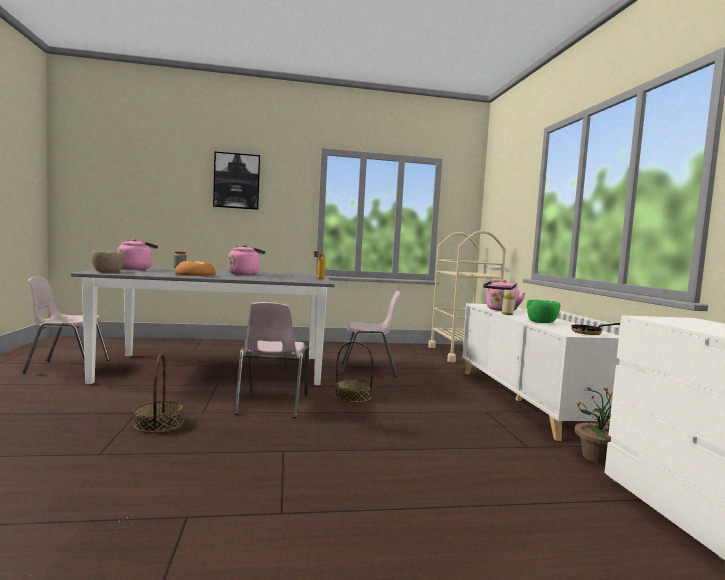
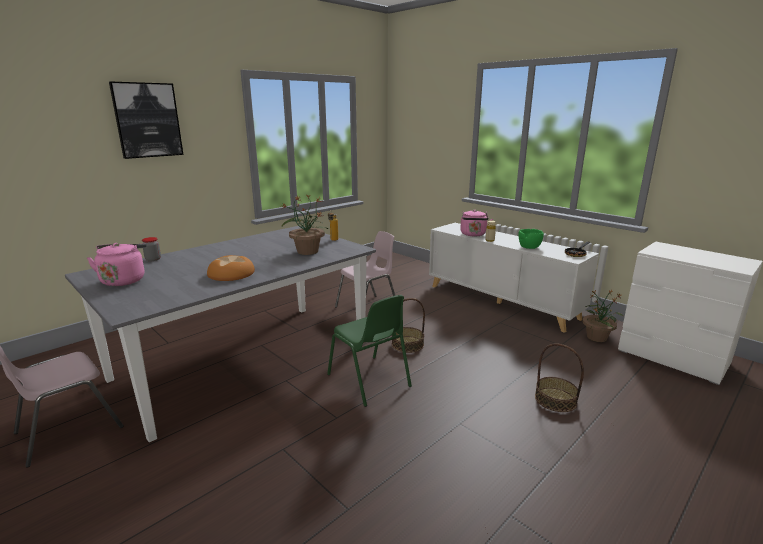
camera: 35 degrees left, 15 degrees up
(108, 272) = (141, 304): brown bowl -> none
(159, 424) = (327, 449): basket -> basket (555, 399)
(245, 274) = (255, 252): pink kettle -> none
(271, 404) = (369, 381): pink chair -> green chair
(278, 277) = (307, 251): none -> potted plant
(461, 354) = (398, 264): beige cart -> none

